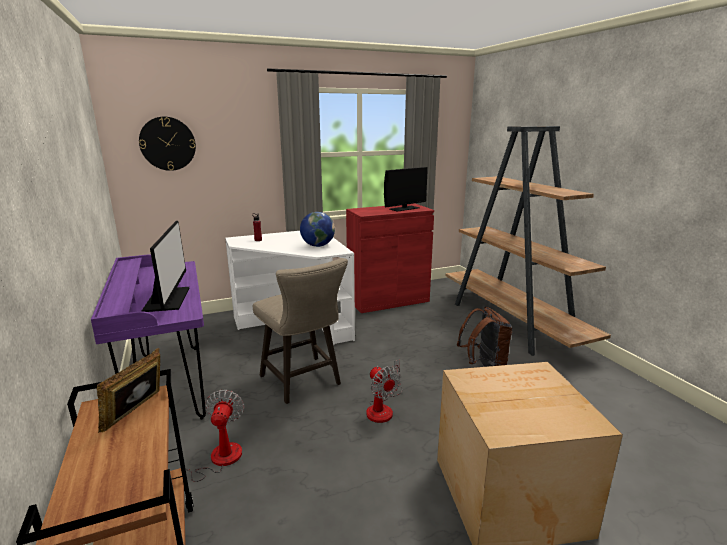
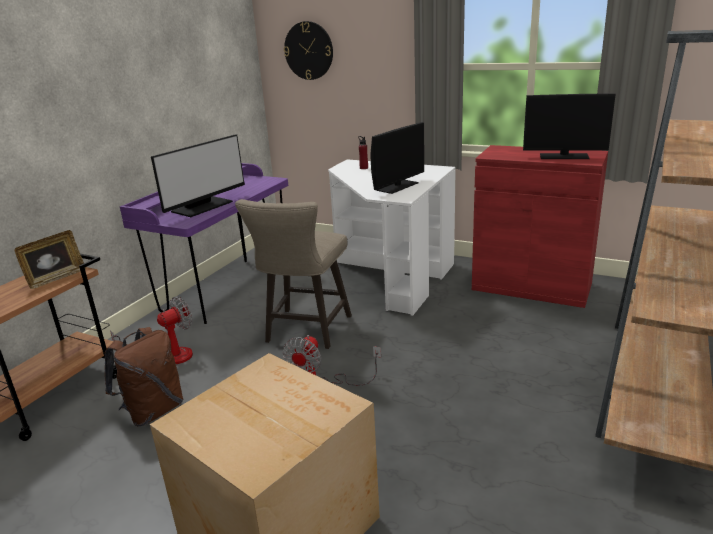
camera: 50 degrees right, 5 degrees up
(137, 412) = (56, 278): picture frame -> picture frame turned 150 degrees clockwise
(318, 246) = (398, 186): globe -> monitor
(484, 367) = (498, 412): brown backpack -> brown backpack (153, 411)

